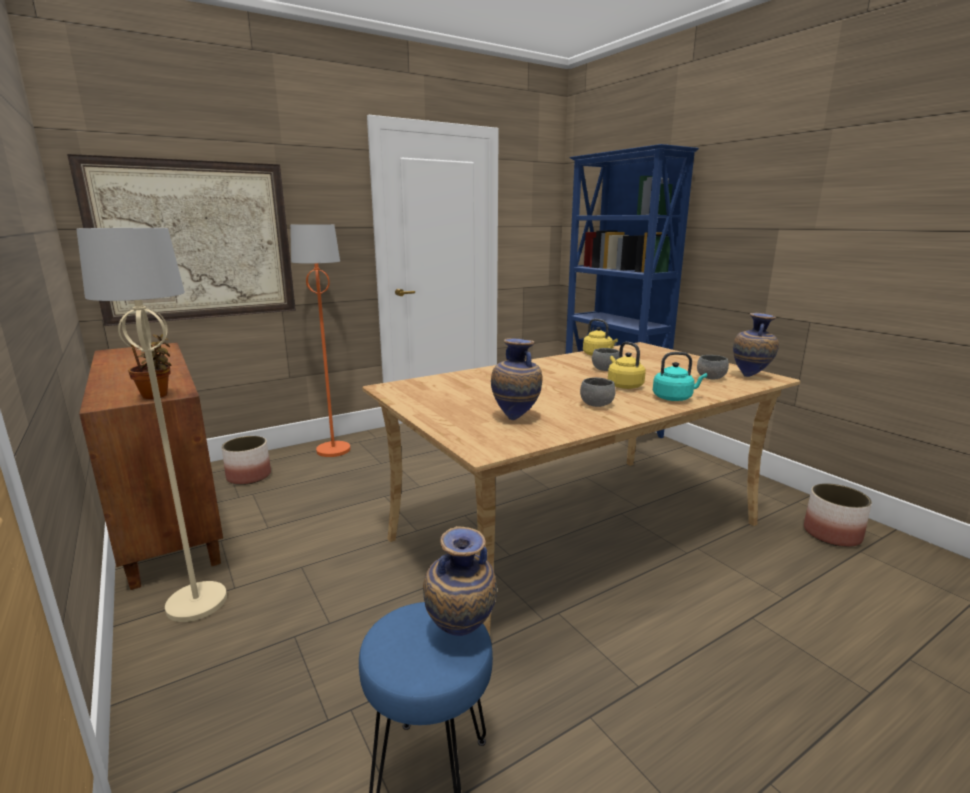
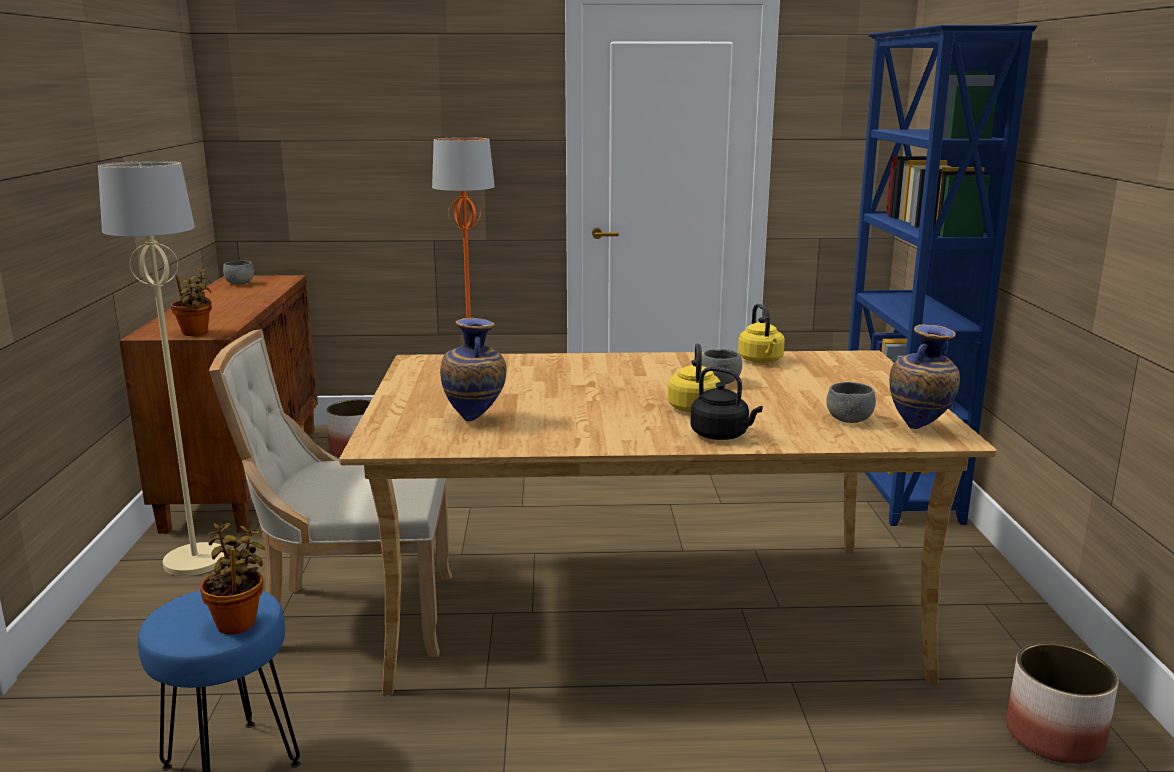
camera: 30 degrees right, 0 degrees up
(195, 241) = (336, 156): picture -> none
(389, 601) = (353, 616): none -> beige chair
(460, 636) = (238, 622): vase -> potted plant
(597, 405) = (601, 424): grey bowl -> grey bowl (240, 283)
(674, 398) = (722, 435): turquoise kettle -> black kettle

